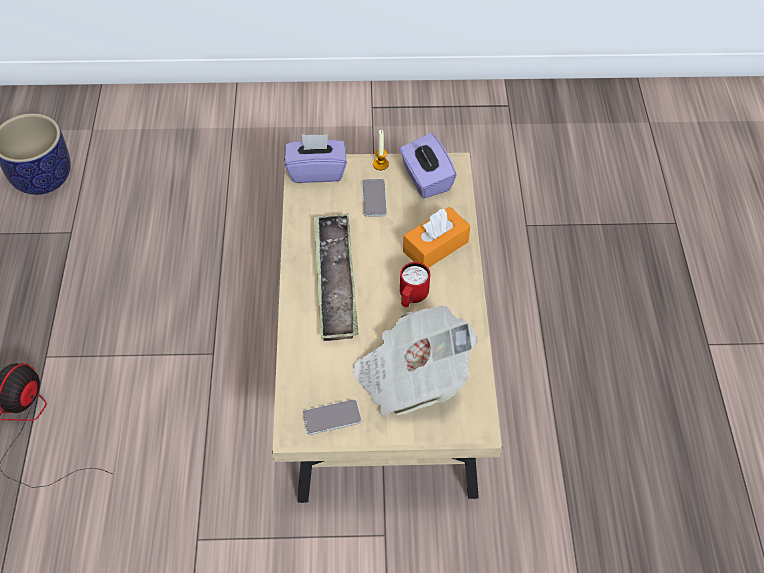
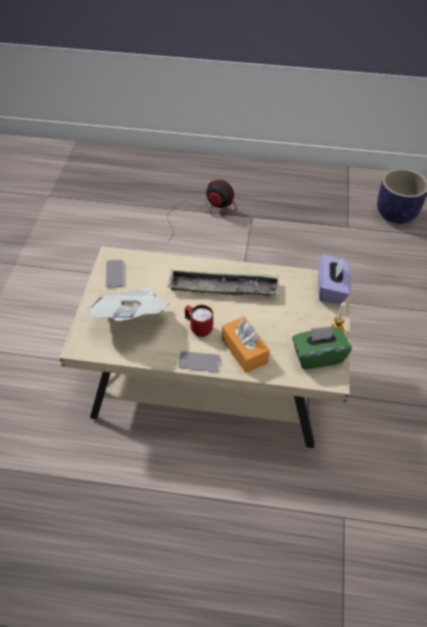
camera: 100 degrees right, 5 degrees down
(374, 198) = (299, 320): phone -> phone (199, 362)
(425, 179) = (318, 356): purple tissue box -> green tissue box

